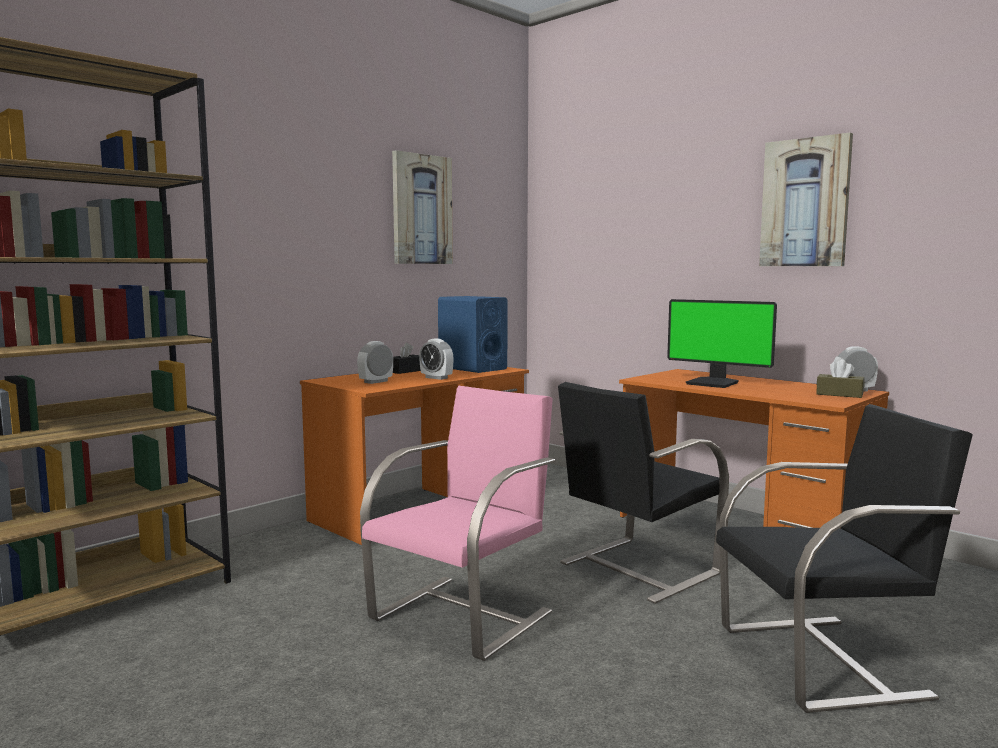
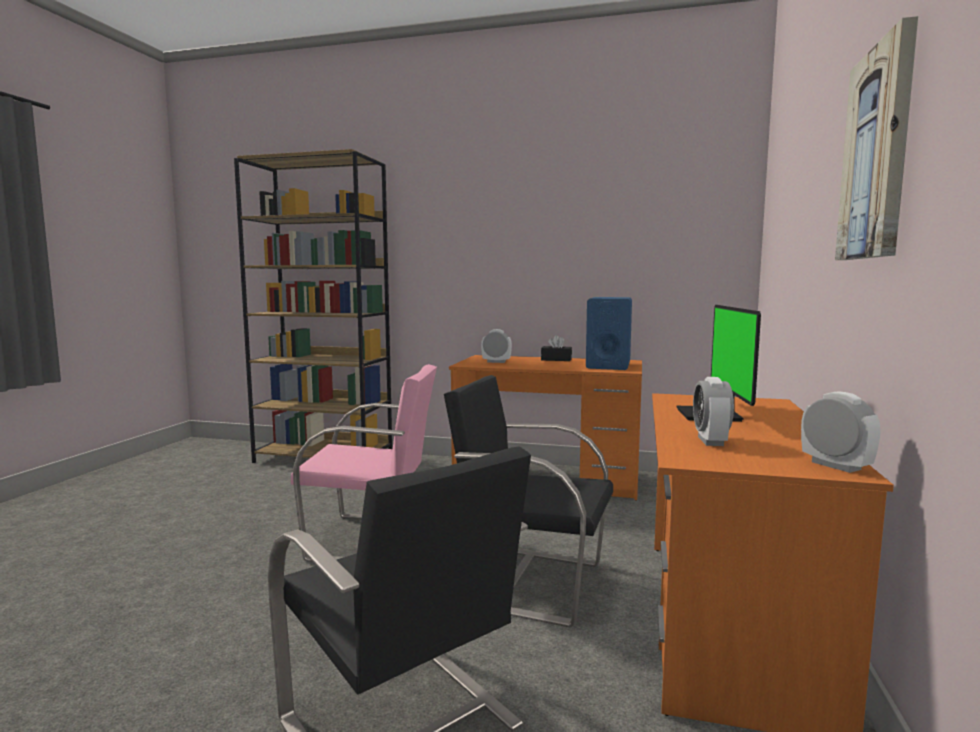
camera: 60 degrees right, 0 degrees up
(421, 210) = (605, 218): picture -> none
(436, 378) = (540, 366): alarm clock -> alarm clock (710, 441)
(839, 394) = (771, 461): brown tissue box -> none

